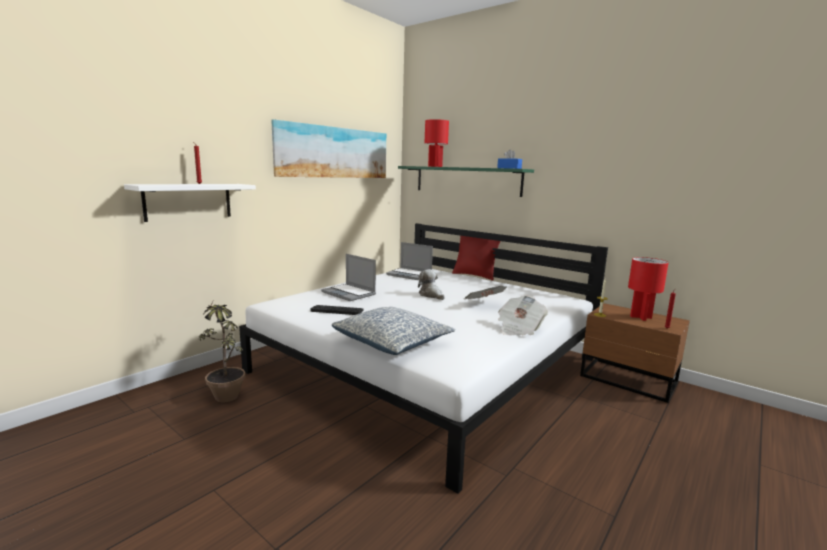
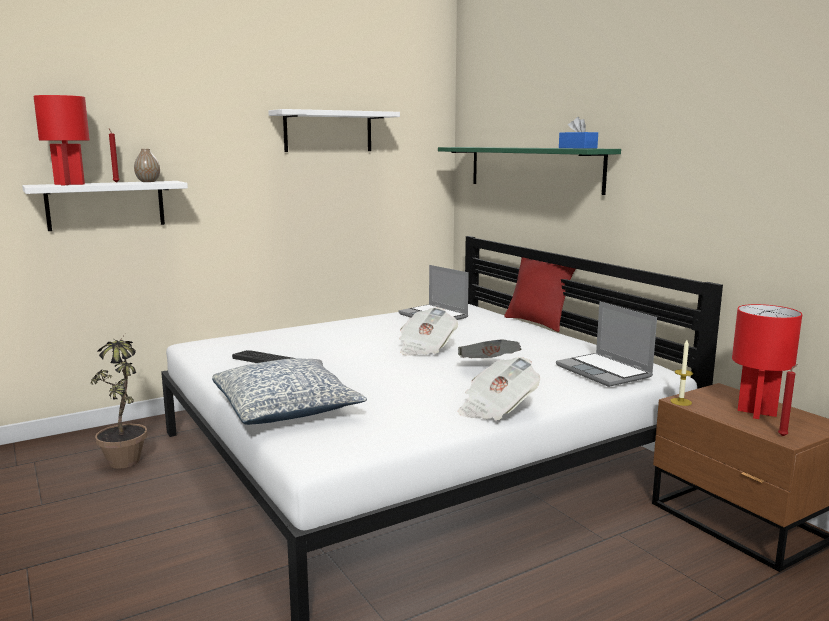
camera: 20 degrees right, 0 degrees up
(222, 184) = (148, 181): none -> vase
(333, 152) = (328, 131): picture -> white shelf
(349, 293) = (312, 338): laptop -> laptop (605, 372)
(431, 295) = (425, 348): plush toy -> newspaper
(435, 166) = (487, 147): red table lamp -> red table lamp (69, 184)

